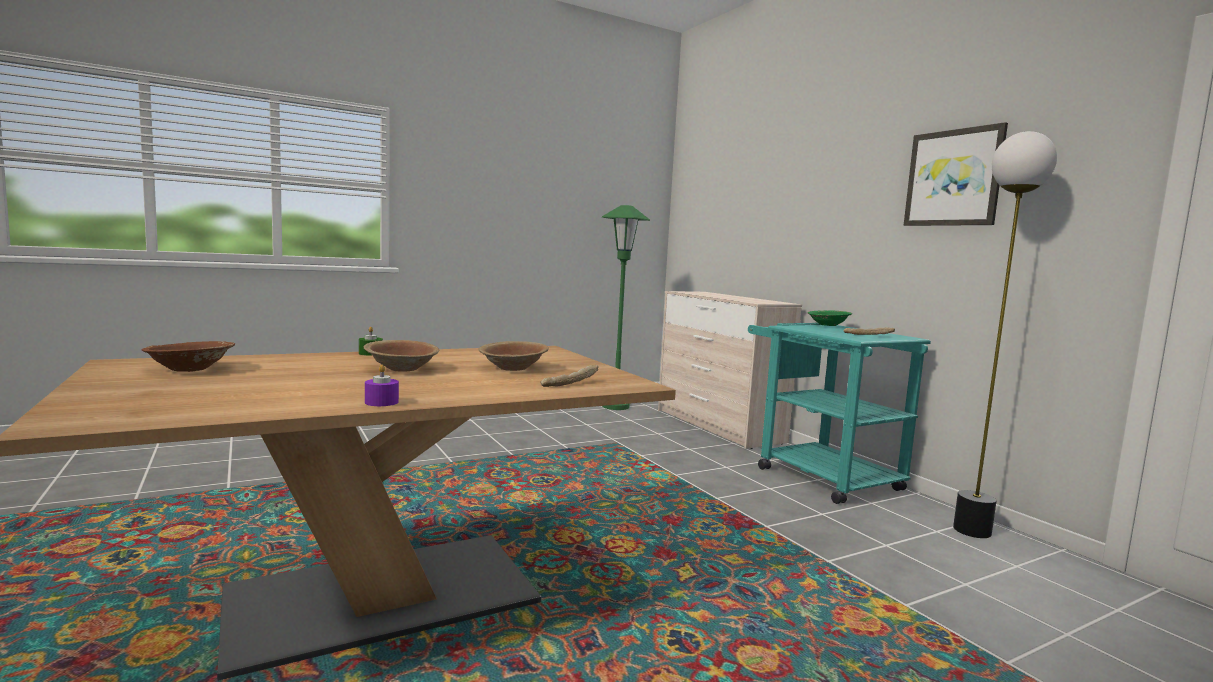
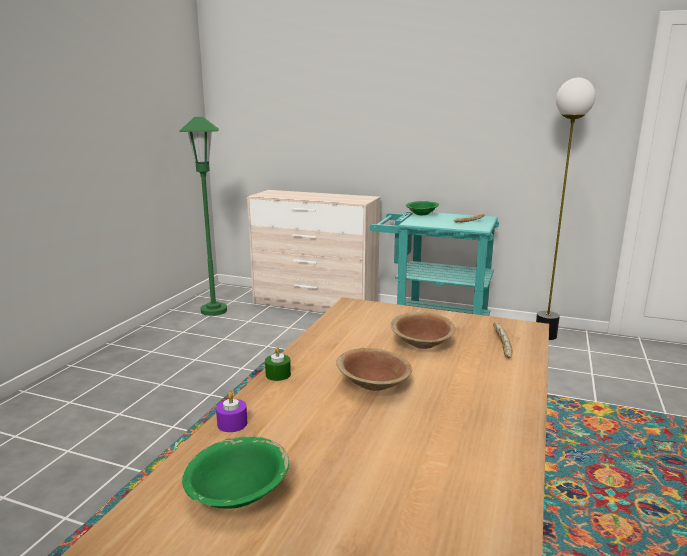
camera: 40 degrees left, 10 degrees up
(190, 369) = (238, 493): brown bowl -> green bowl
(381, 402) = (511, 436): purple candle -> purple candle (232, 423)
(953, 178) = (506, 100): picture -> none

